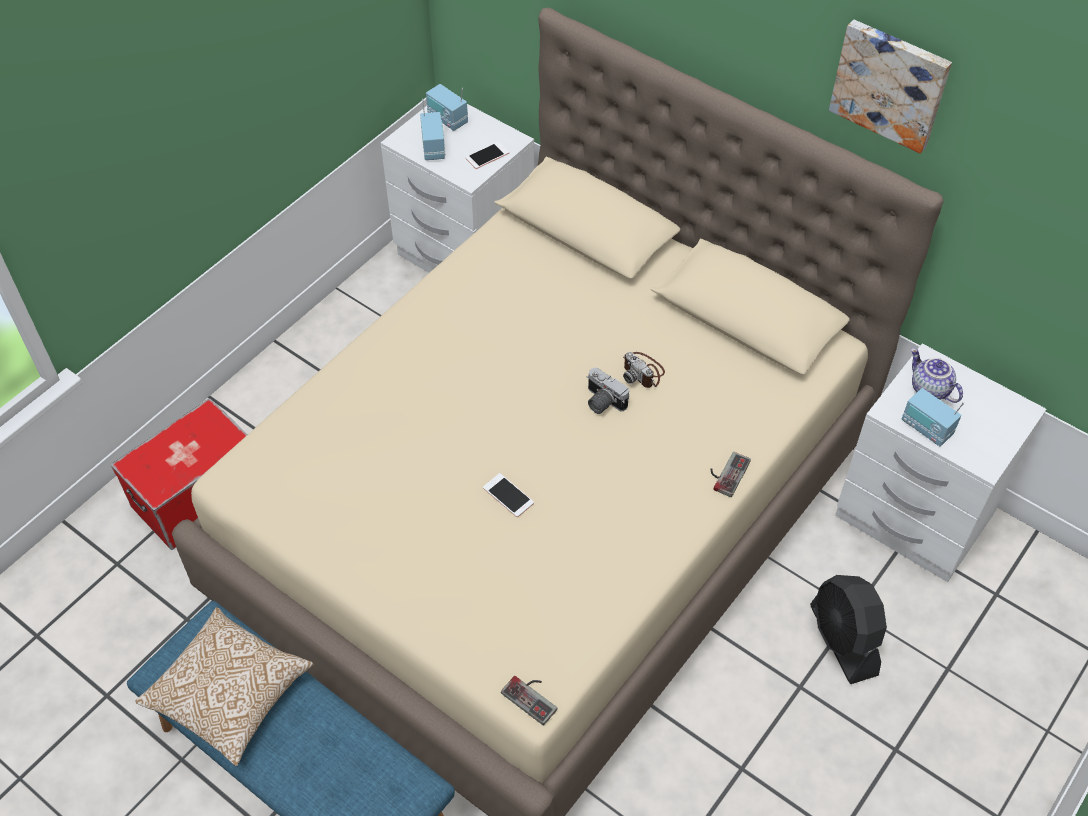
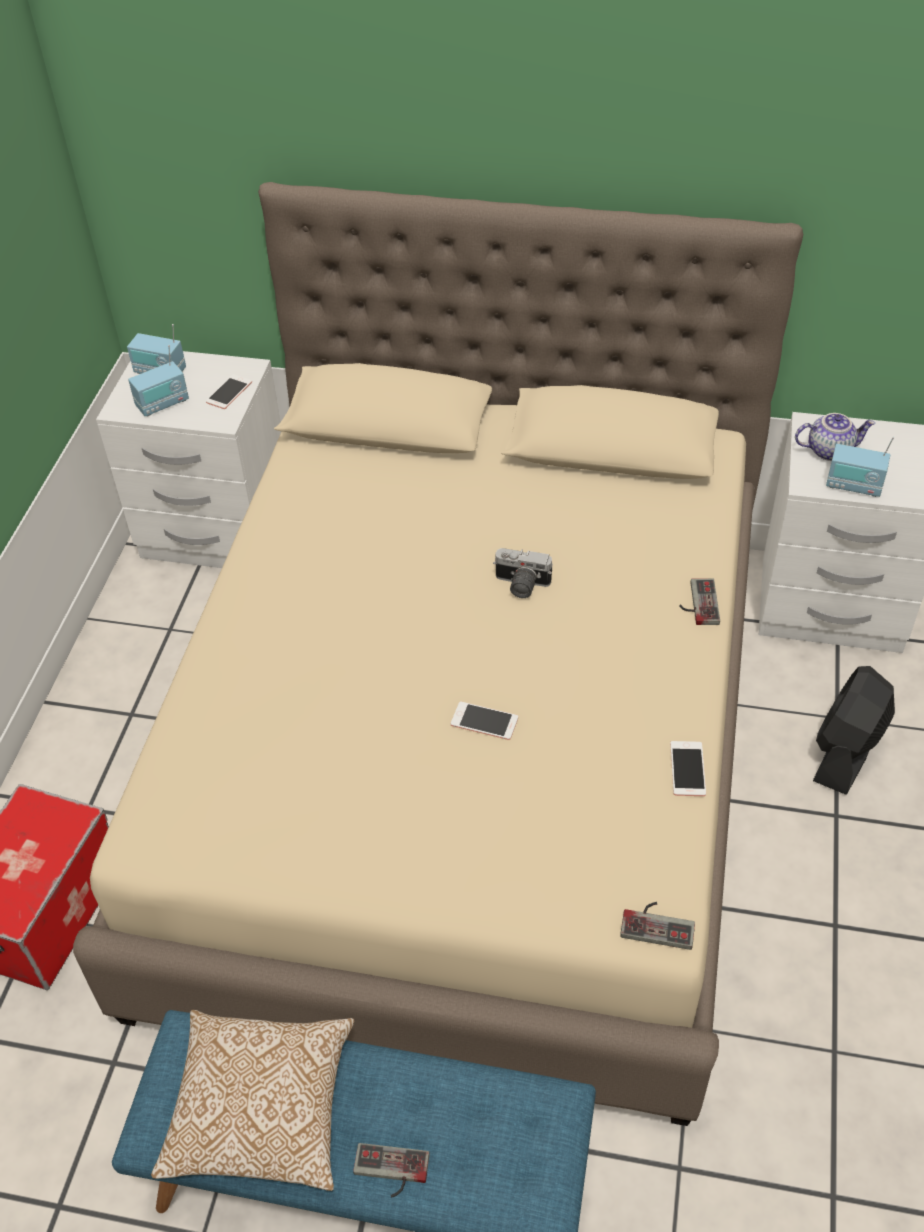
camera: 25 degrees left, 5 degrees down
(284, 775) = (390, 1173): none -> game controller
(434, 148) = (163, 404): radio -> radio turned 90 degrees clockwise
(630, 597) = (687, 769): none -> phone
(643, 372) = (543, 539): camera -> none
(843, 640) = (846, 751): black fan -> black fan turned 75 degrees clockwise
(890, 84) = (711, 118): picture -> none
(929, 389) = (829, 450): teapot -> teapot turned 150 degrees clockwise

